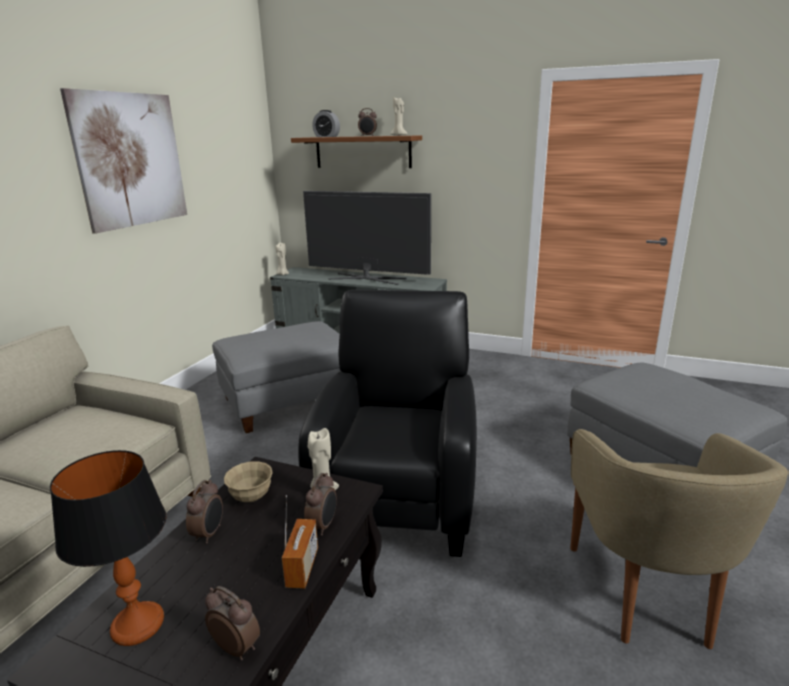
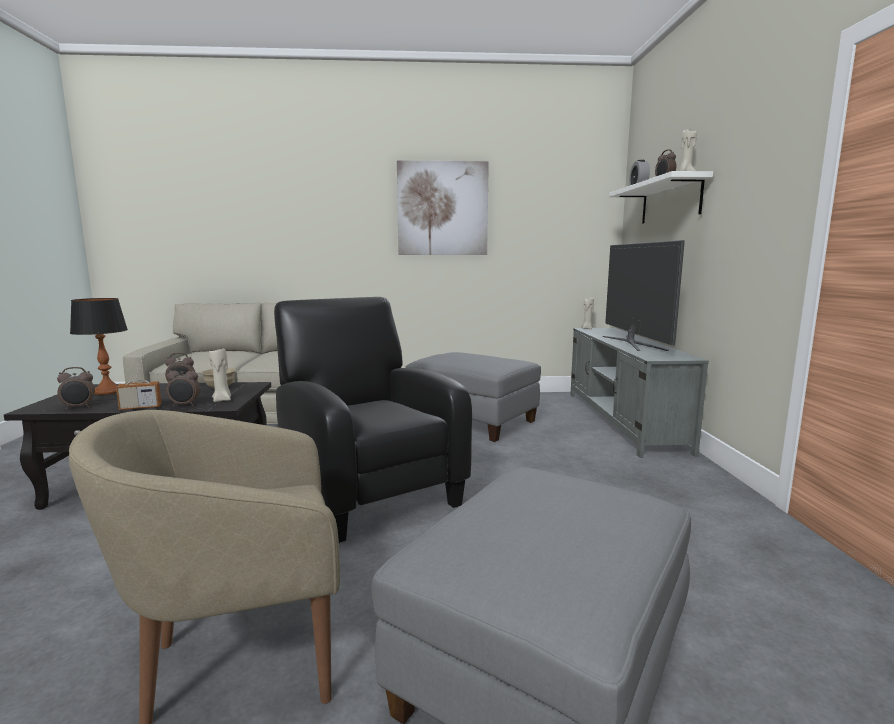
camera: 65 degrees right, 10 degrees down
(237, 646) = (79, 407): alarm clock -> alarm clock turned 60 degrees clockwise
(362, 152) = (670, 201): brown shelf -> white shelf
(399, 493) = (367, 489): black armchair -> black armchair turned 105 degrees counterclockwise

